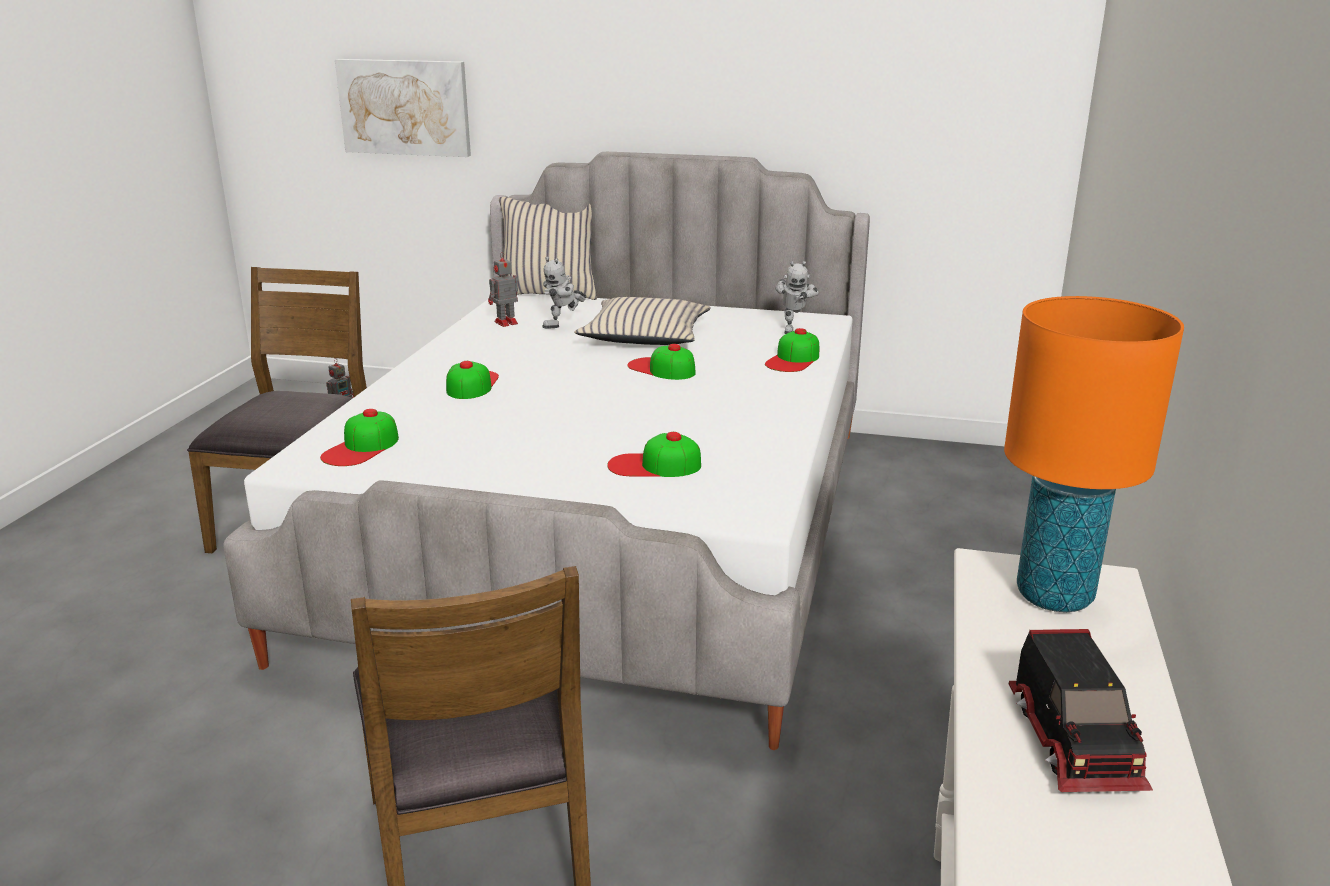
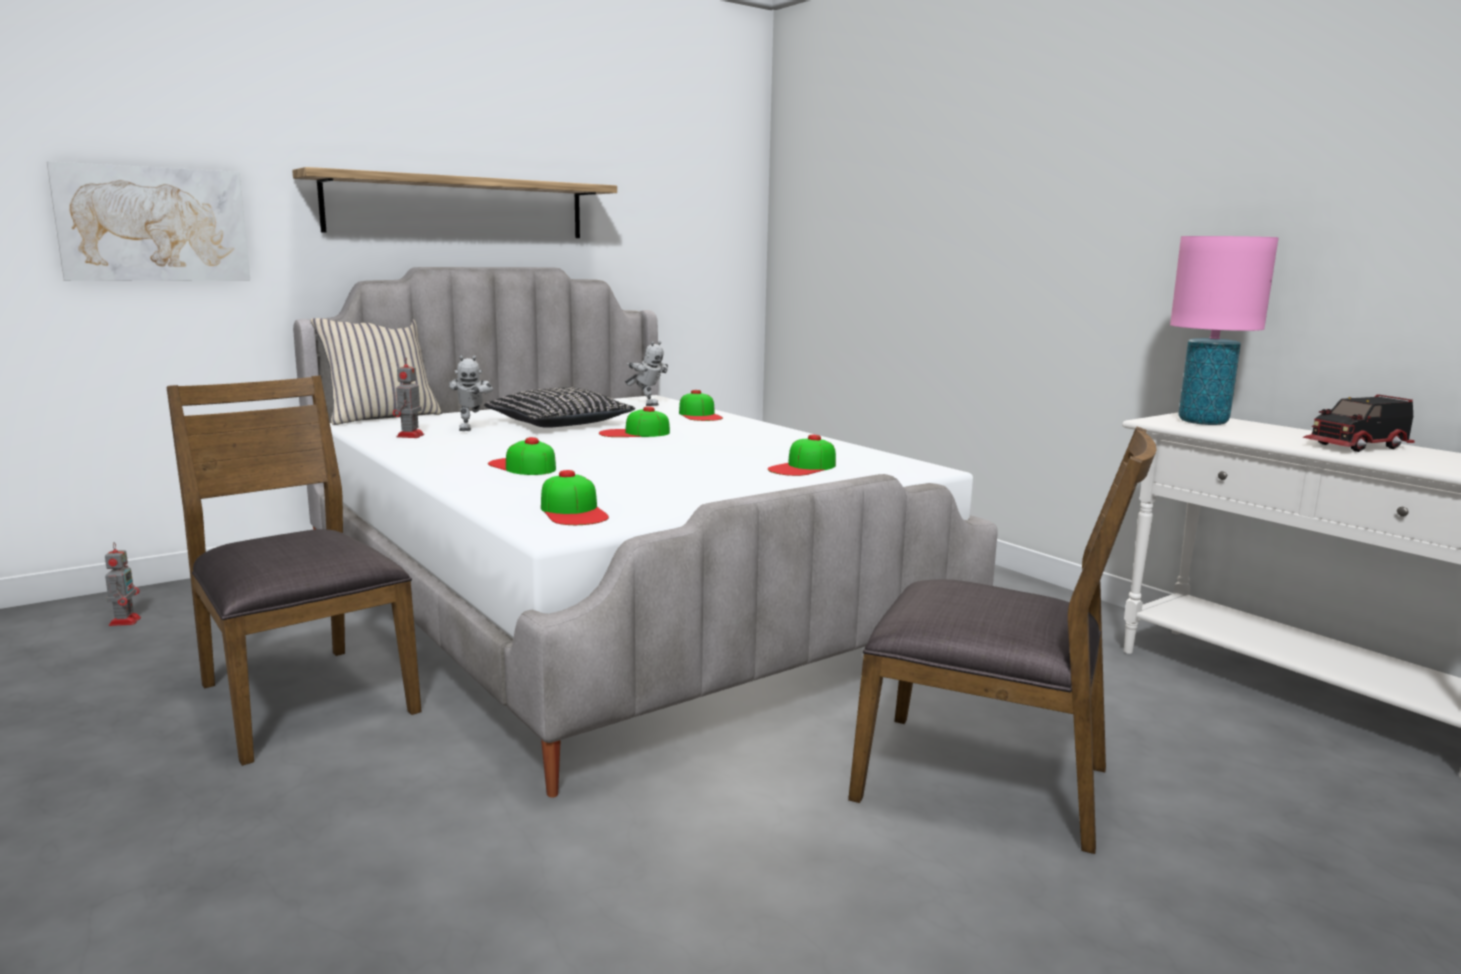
camera: 50 degrees left, 10 degrees down
(645, 336) = (559, 423): beige pillow -> black pillow
(657, 90) = (458, 207): none -> shelf
(1054, 595) = (1202, 422): orange table lamp -> pink table lamp
(1075, 743) = (1358, 447): toy truck -> toy truck turned 120 degrees clockwise

